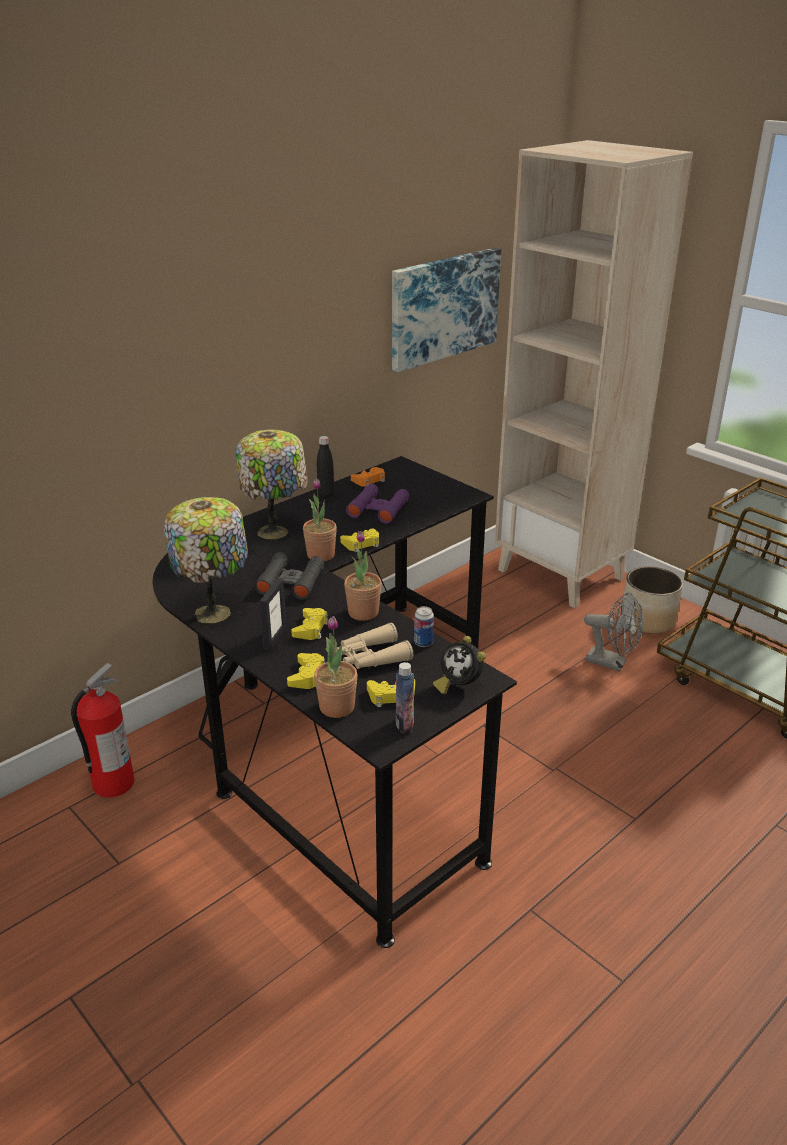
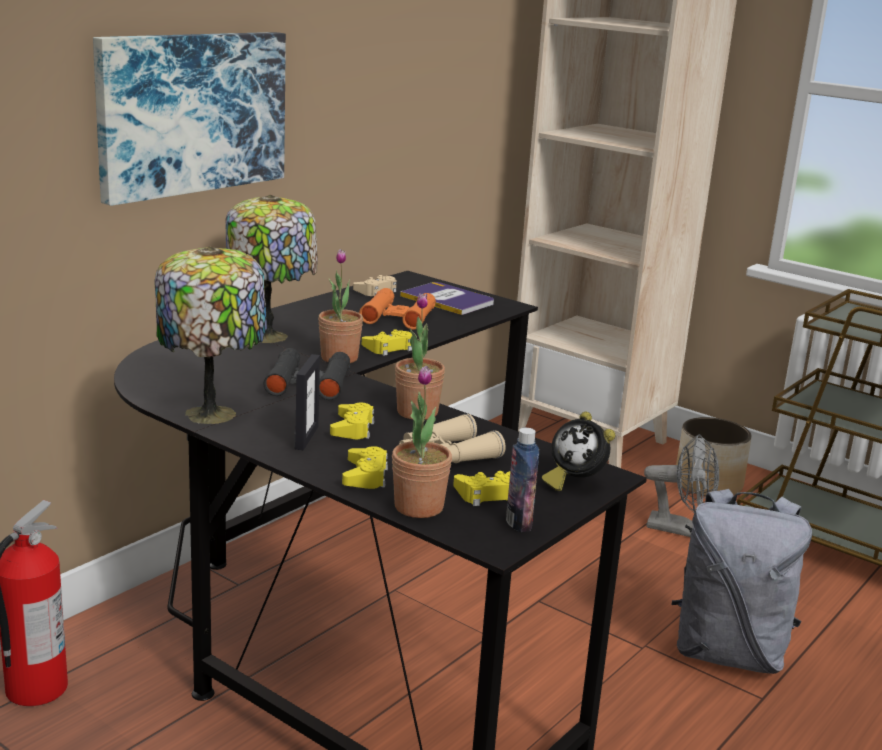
camera: 10 degrees left, 10 degrees down
(326, 495) = (325, 303): black bottle -> none
(369, 480) = (376, 291): orange game controller -> beige game controller
(378, 509) = (398, 317): purple binoculars -> orange binoculars
(423, 489) = (448, 300): none -> book
(423, 643) = (509, 441): can -> none
(443, 307) = (459, 89): picture -> picture (191, 113)
(619, 778) = (728, 653): none -> grey backpack

